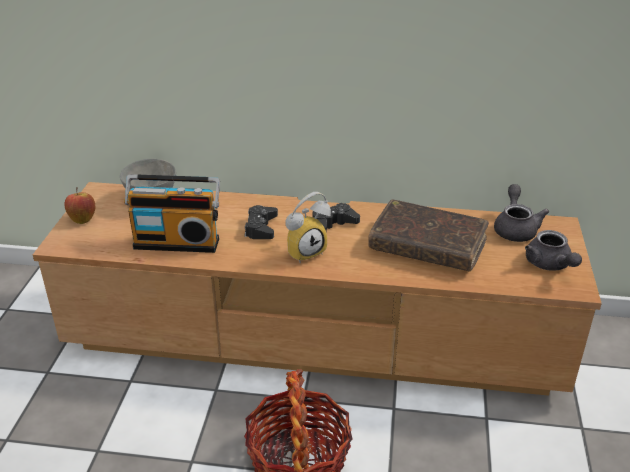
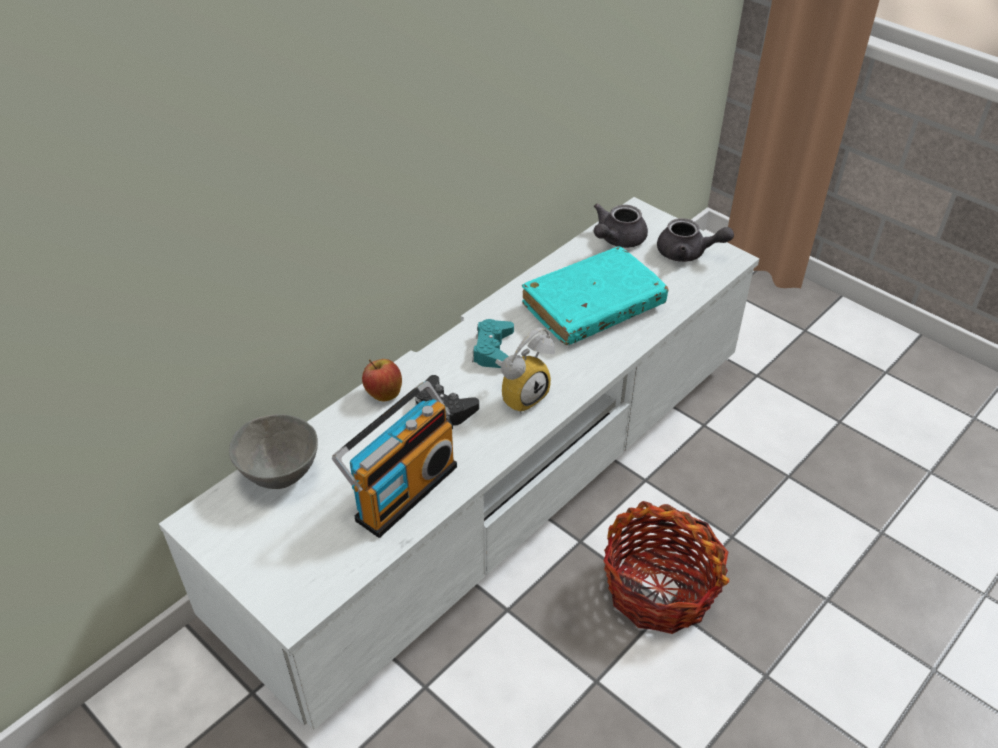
camera: 55 degrees left, 10 degrees up
(82, 219) = (254, 564): apple -> apple (383, 394)
(305, 251) = (521, 394): alarm clock -> alarm clock turned 45 degrees clockwise
(316, 336) = (498, 482): brown tv stand -> white tv stand
(333, 224) = (493, 349): black game controller -> turquoise game controller
(427, 246) = (593, 307): brown book -> turquoise book
(515, 228) = (617, 240): grey teapot -> grey teapot turned 90 degrees counterclockwise

